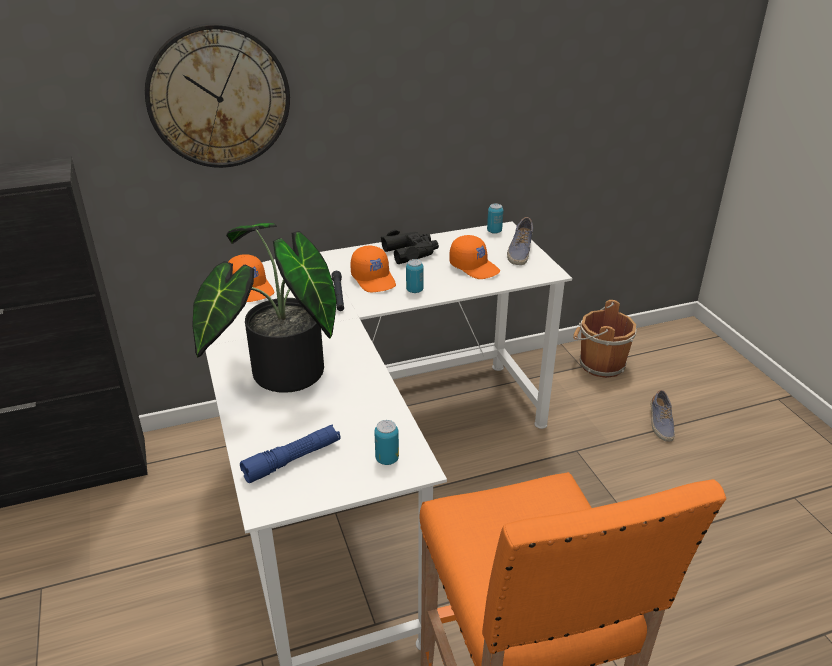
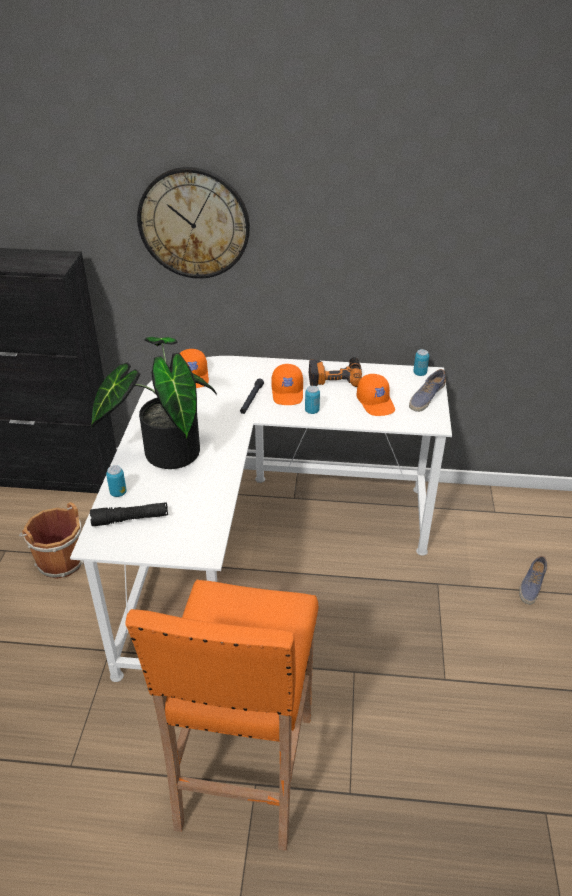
camera: 25 degrees right, 5 degrees up
(292, 460) = (130, 519): blue flashlight -> black flashlight
(387, 459) = (191, 540): can -> can (118, 493)
(411, 252) = (335, 376): black binoculars -> power drill
(599, 364) = (512, 515): brown bucket -> brown bucket (59, 561)

